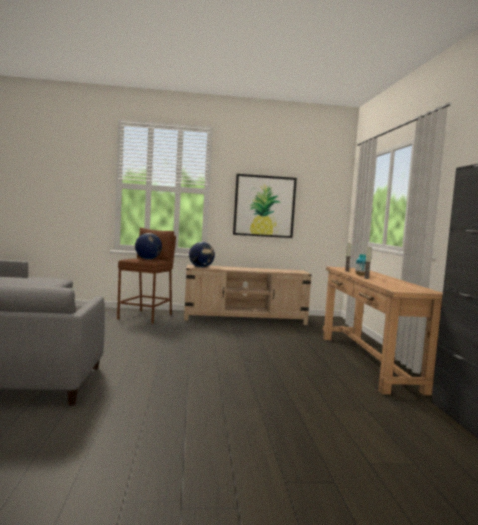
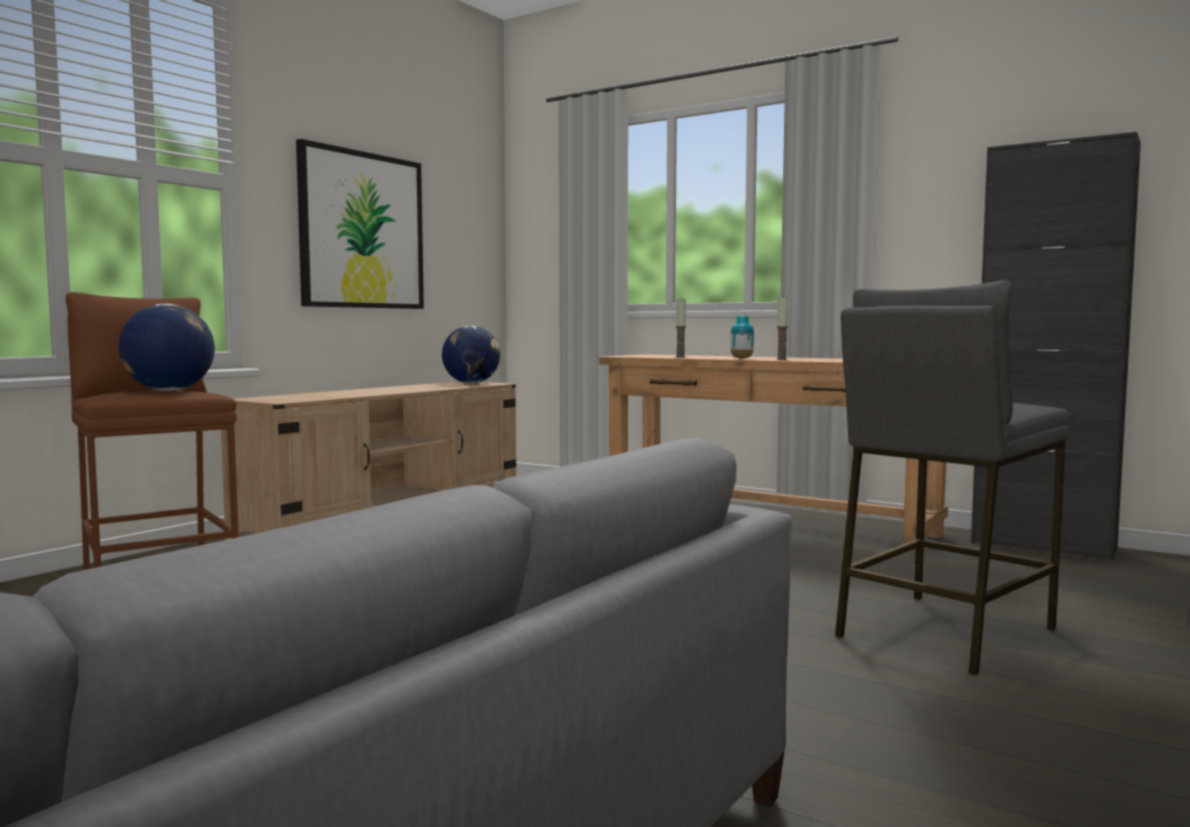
camera: 50 degrees left, 0 degrees up
(201, 267) = (293, 399): globe -> globe (471, 383)
(263, 410) = (942, 632): none -> grey stool

